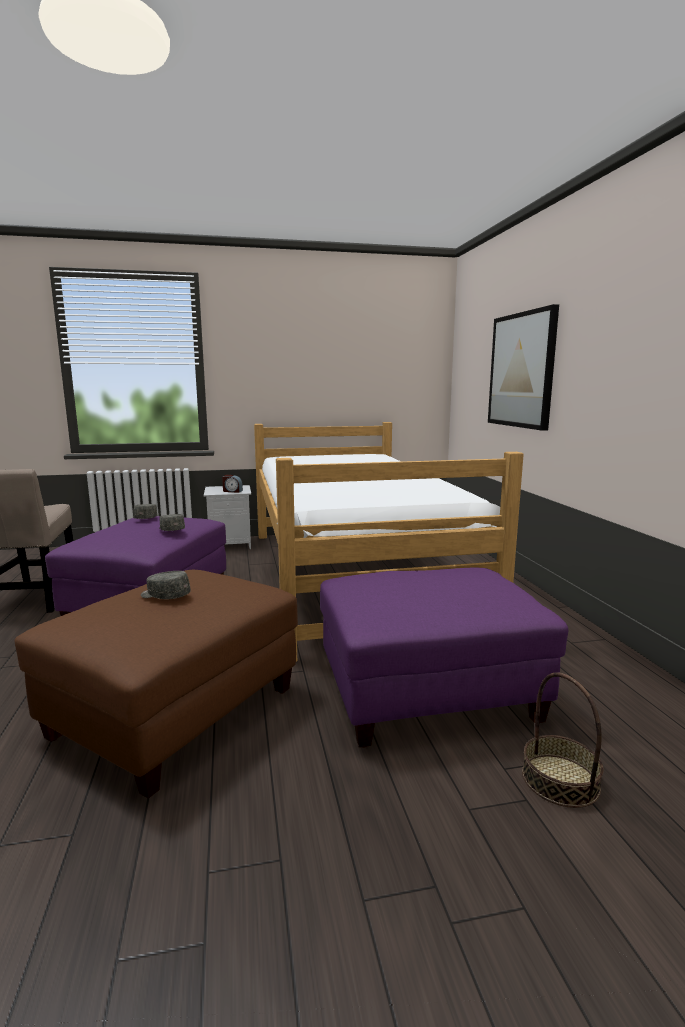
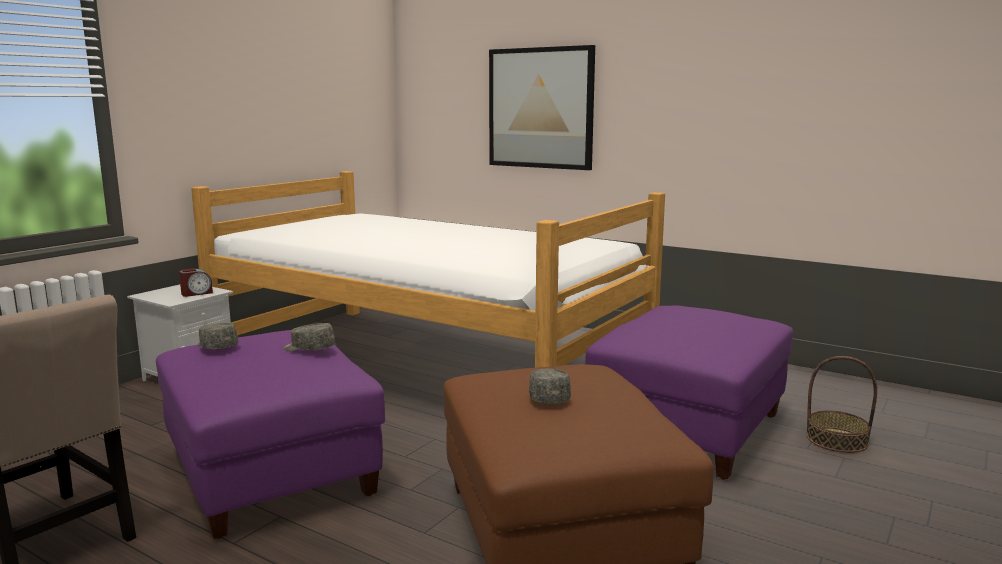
camera: 45 degrees left, 0 degrees up
(165, 596) = (547, 397): grey cap -> grey cap turned 105 degrees clockwise

